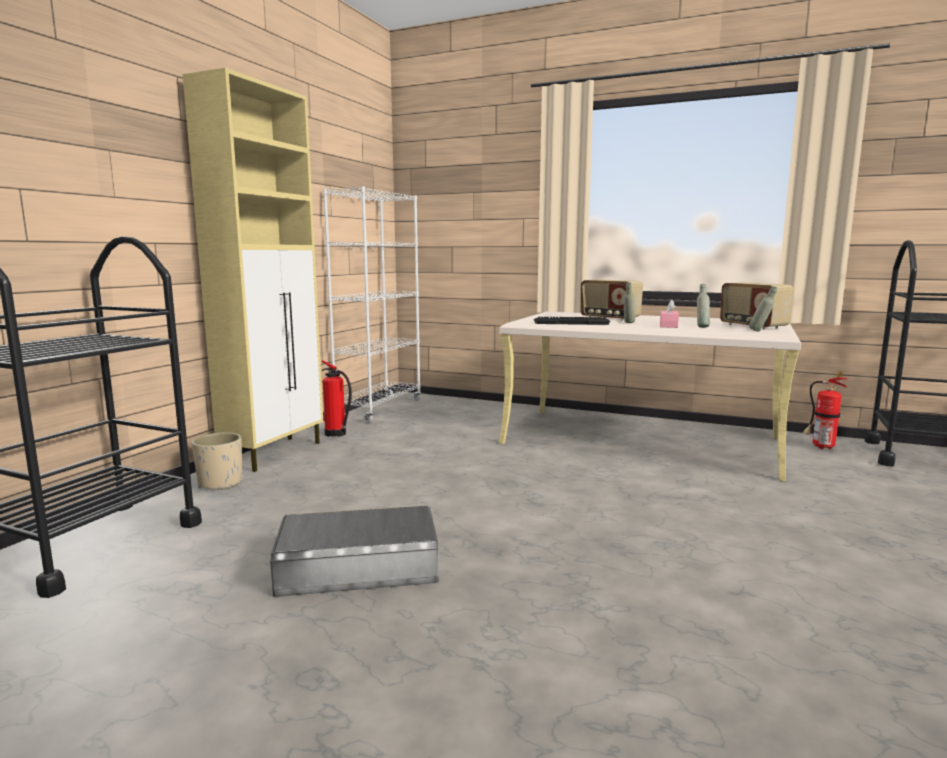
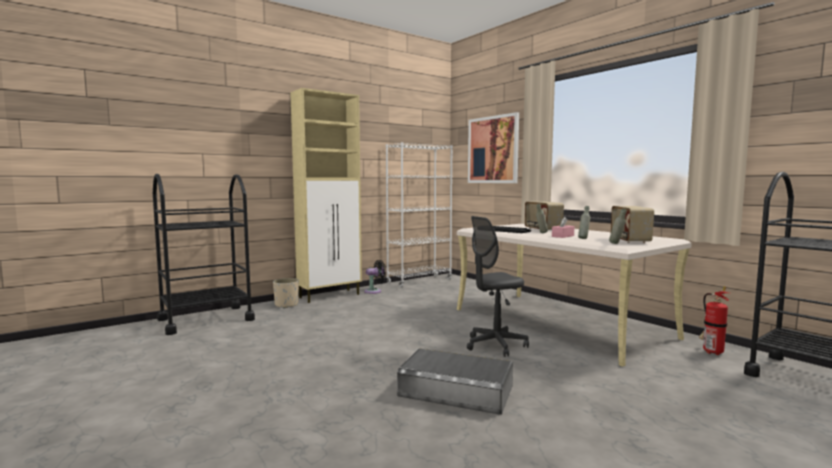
camera: 30 degrees right, 5 degrees down
(336, 434) = (374, 291): fire extinguisher -> black fan
(358, 565) = (286, 350): grey storage box -> grey storage box (456, 390)
(478, 205) = (493, 150): none -> picture
(626, 484) = (495, 345): none -> grey office chair

